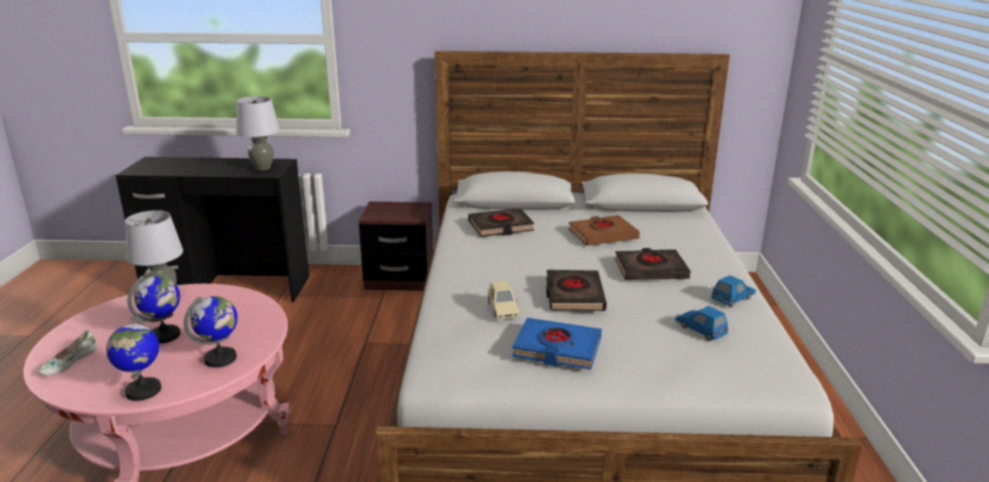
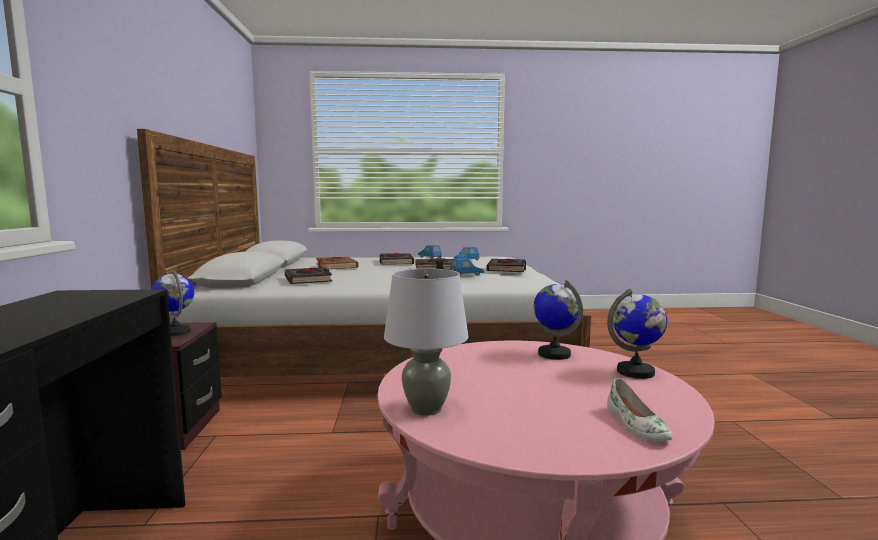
camera: 95 degrees left, 15 degrees down
(68, 362) = (635, 425): white shoe -> white shoe turned 60 degrees clockwise
(165, 336) = (531, 385): globe -> globe (176, 332)
(262, 168) = (89, 298): grey table lamp -> none
(503, 310) = (466, 274): beige toy car -> blue toy car
(557, 349) = (507, 269): blue book -> black book

